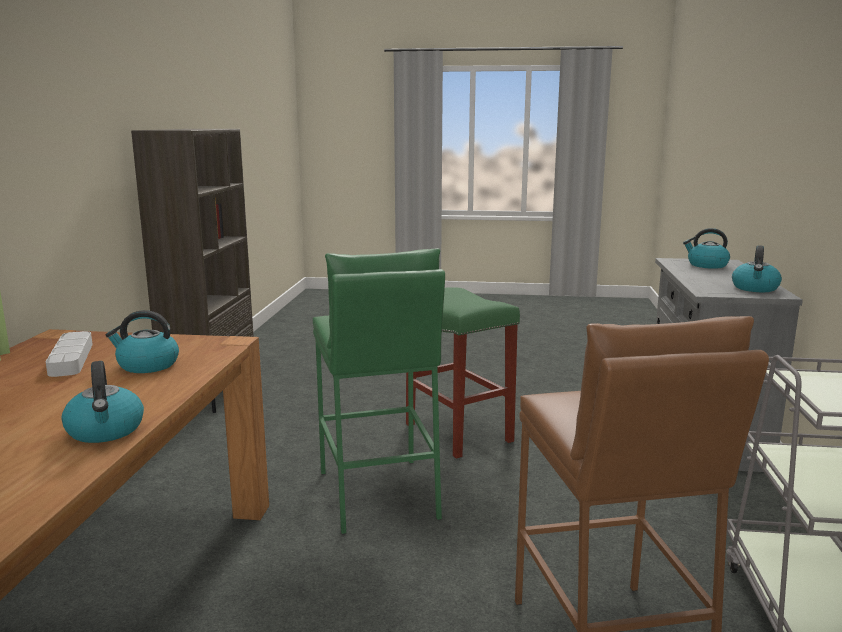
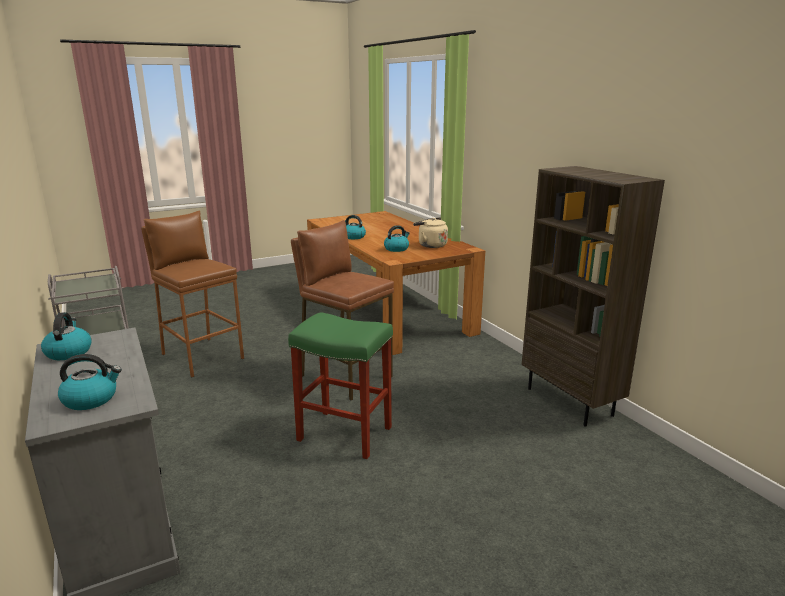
camera: 145 degrees right, 5 degrees up
(71, 359) = (430, 245): grey tray -> beige kettle
(378, 494) = (345, 376): green stool -> brown stool

